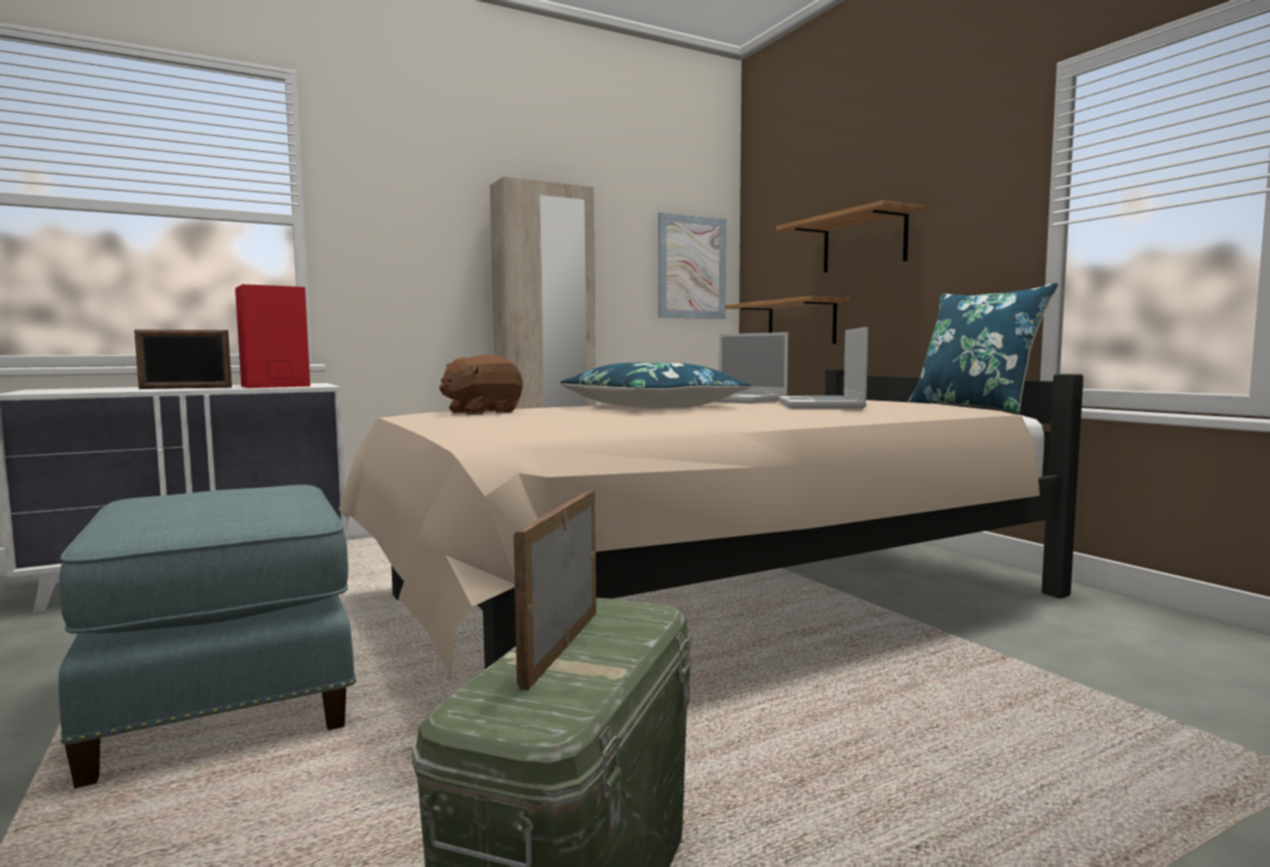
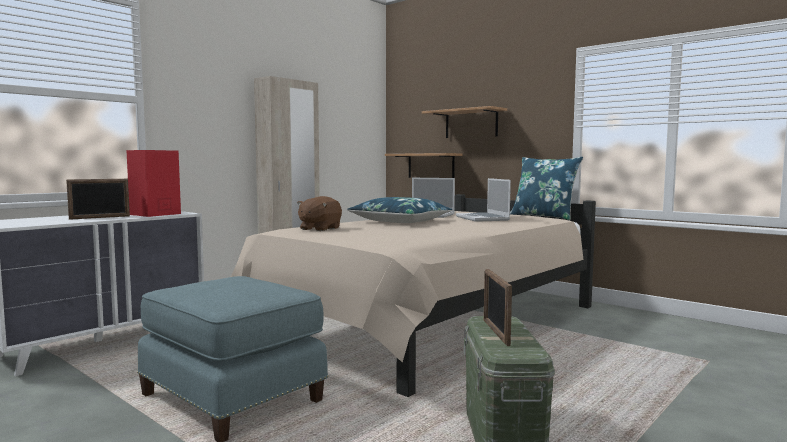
camera: 20 degrees left, 0 degrees up
(692, 267) = (362, 130): picture -> none

